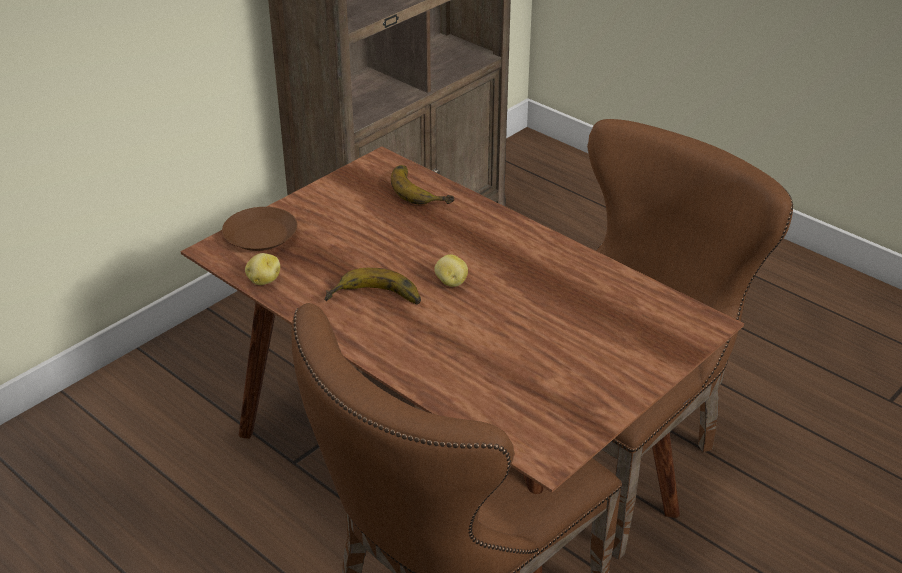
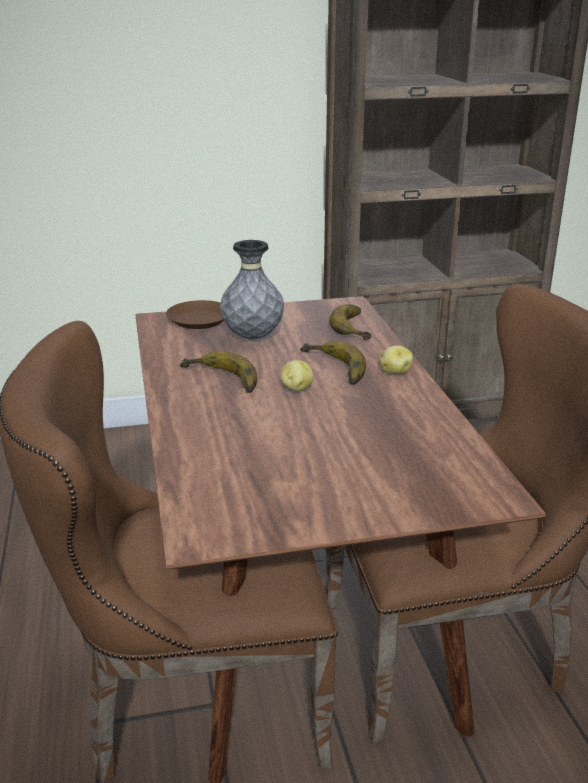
camera: 35 degrees right, 10 degrees down
(263, 280) = (161, 344): potato -> potato (394, 372)
(340, 238) = (252, 337): none -> grey vase
(455, 248) = (332, 369): none -> banana

